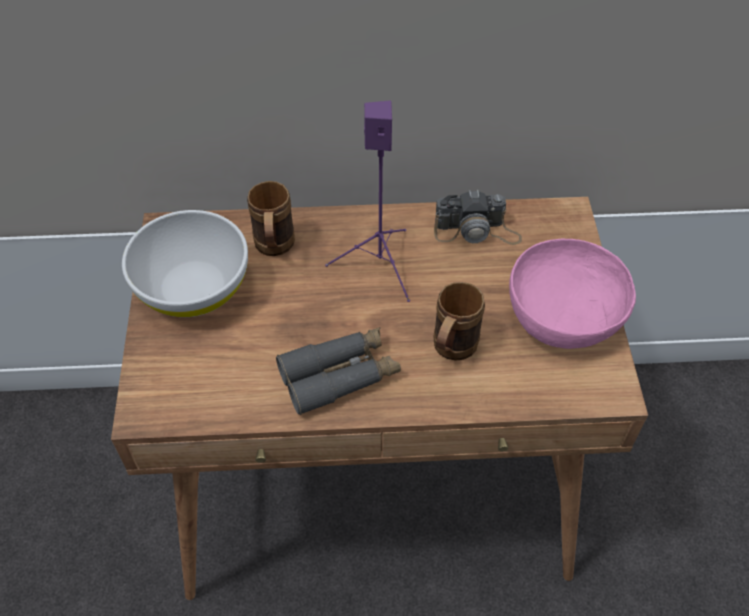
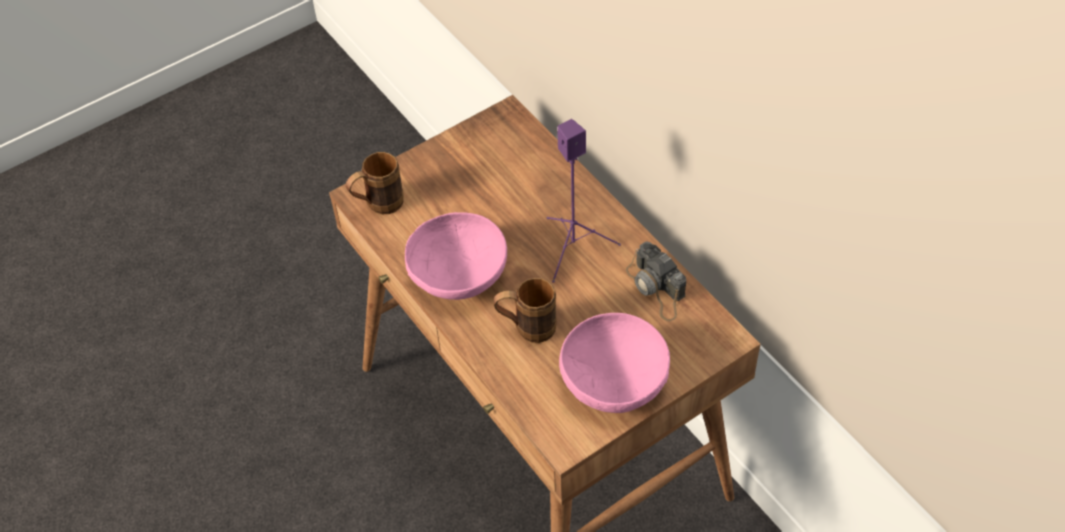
camera: 60 degrees right, 0 degrees up
(193, 287) = (470, 159): white bowl -> none
(274, 249) = (538, 181): brown mug -> brown mug (378, 205)
(339, 375) = (458, 277): grey binoculars -> pink bowl

